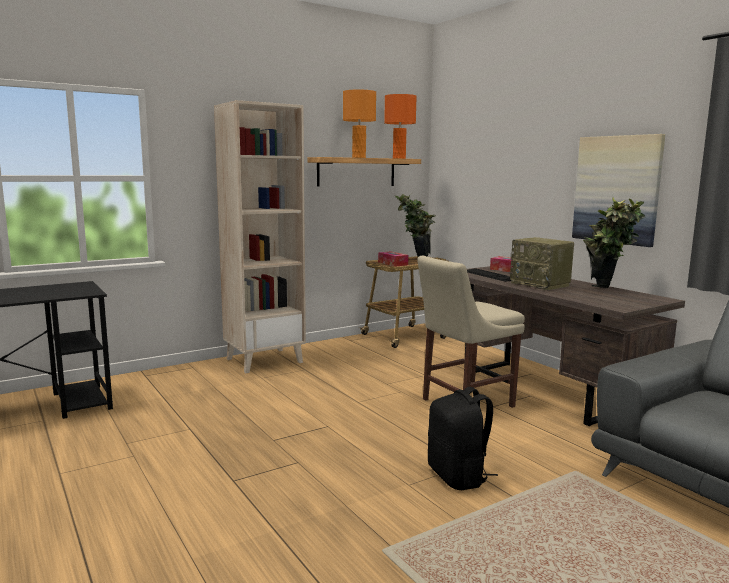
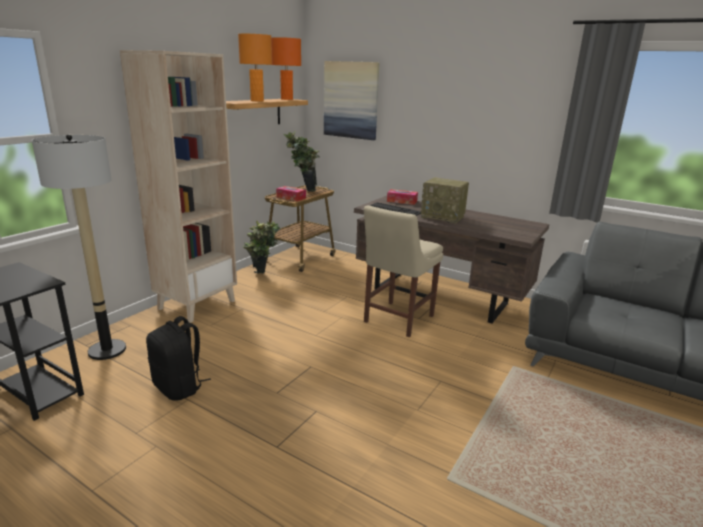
camera: 25 degrees left, 10 degrees up
(158, 382) = (107, 350): none -> floor lamp
(458, 477) = (445, 392): black backpack -> black backpack (179, 387)
(607, 291) = (494, 219): potted plant -> potted plant (263, 277)
(617, 189) = (490, 136): picture -> picture (351, 100)

